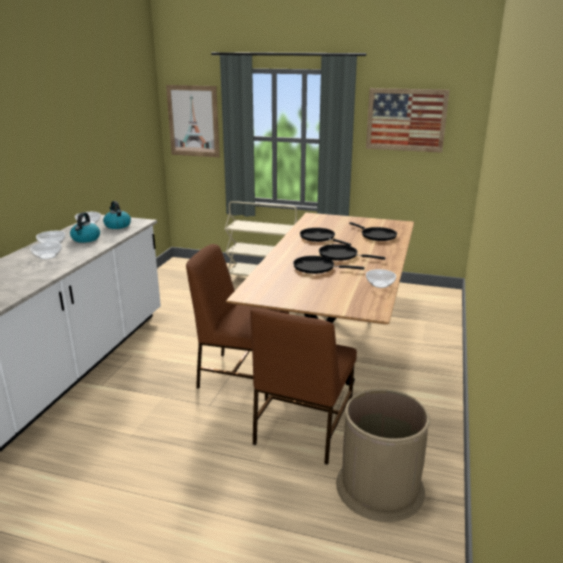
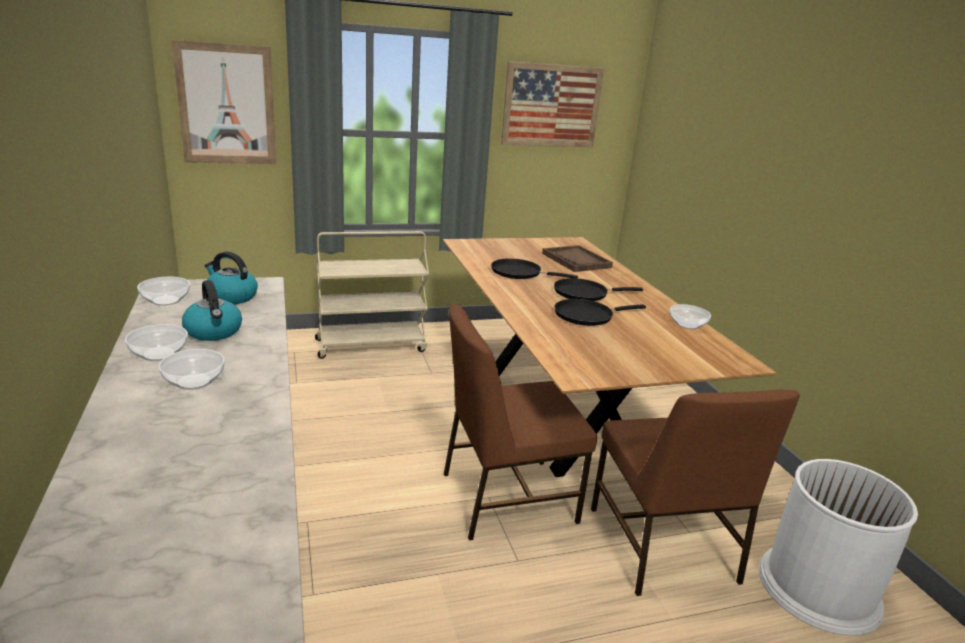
camera: 35 degrees left, 0 degrees up
(376, 235) = (576, 260): black frying pan -> brown tray
(380, 487) = (819, 587): brown trash can -> white trash can

